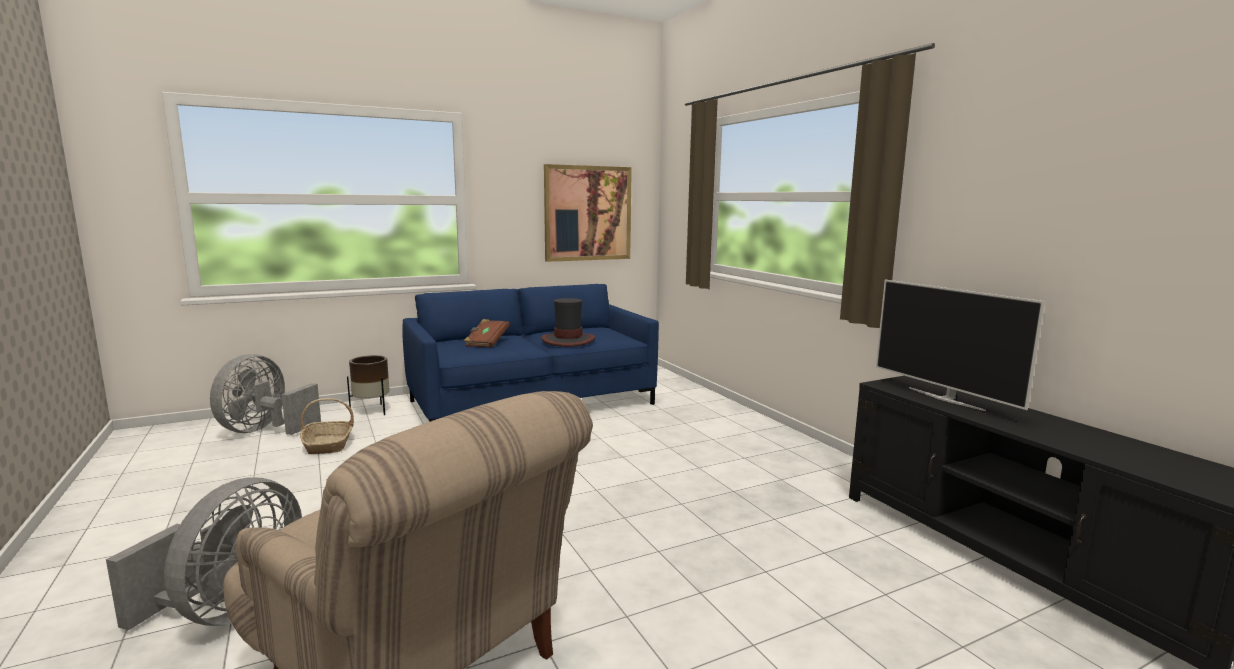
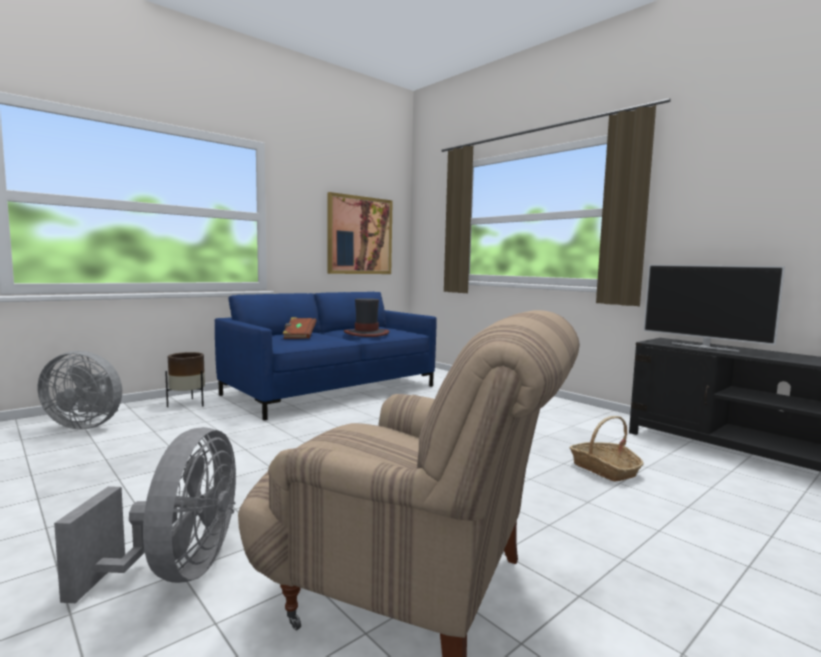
camera: 15 degrees left, 5 degrees down
(264, 430) = (87, 425): grey fan -> grey fan turned 90 degrees counterclockwise
(328, 444) = (165, 431): basket -> basket (604, 469)

